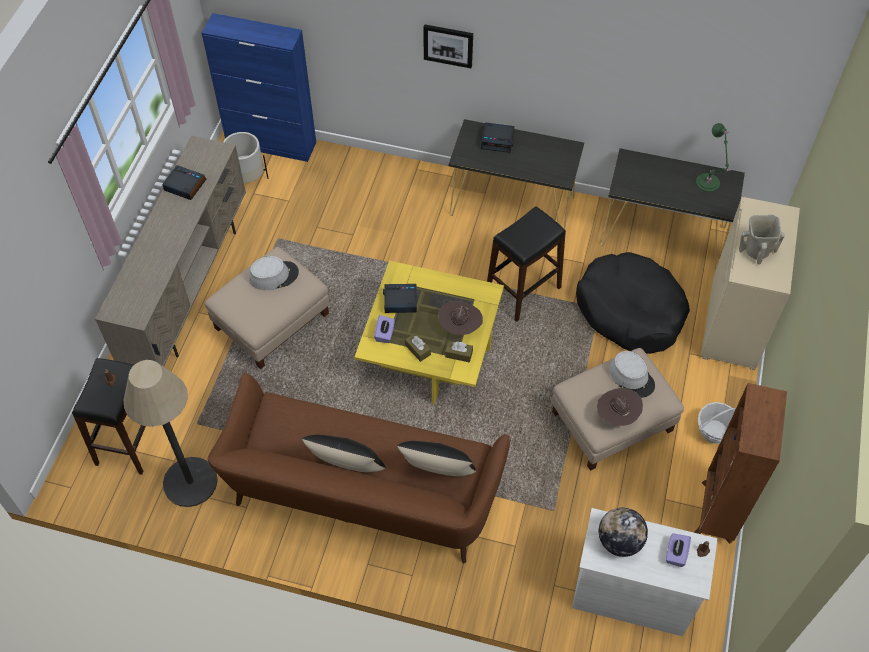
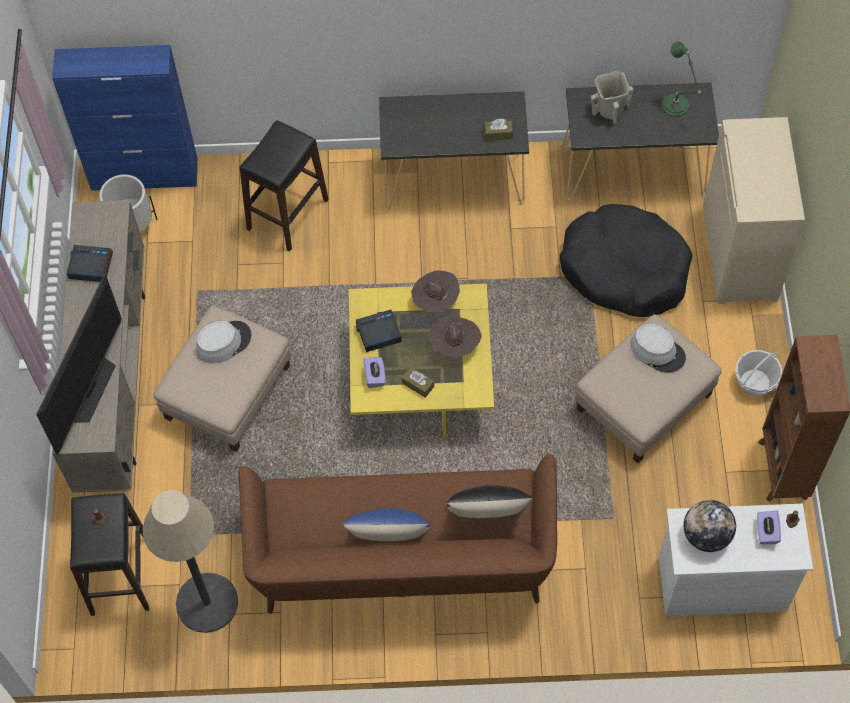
camera: 15 degrees left, 5 degrees up
(144, 277) = (89, 389): none -> television
(347, 468) = (389, 539): black pillow -> blue pillow
(448, 45) = (350, 24): picture -> none
(458, 354) = (464, 377): brown tissue box -> brown tissue box (498, 133)
(498, 140) = (426, 113): alarm clock -> none
(523, 290) = (499, 278): black stool -> black stool (287, 214)
(617, 415) = (655, 397): brown hat -> brown hat (435, 301)
(755, 251) = (755, 180): beige vase -> beige vase (609, 110)

